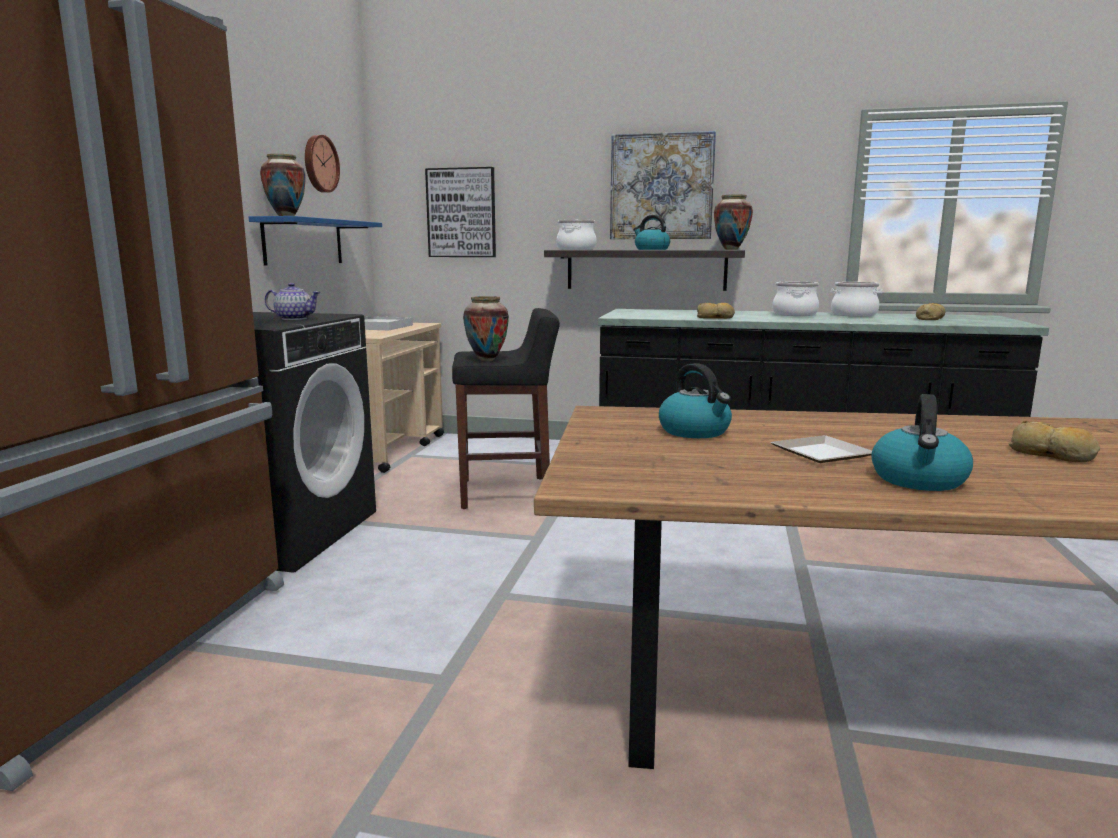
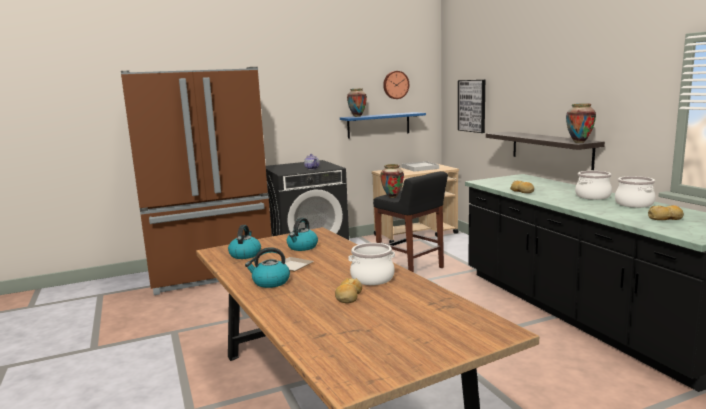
camera: 55 degrees right, 0 degrees up
(576, 249) = (508, 133): cooking pot -> cooking pot (372, 278)
(651, 249) = (542, 137): kettle -> kettle (245, 254)
(661, 187) = (560, 93): picture -> none

